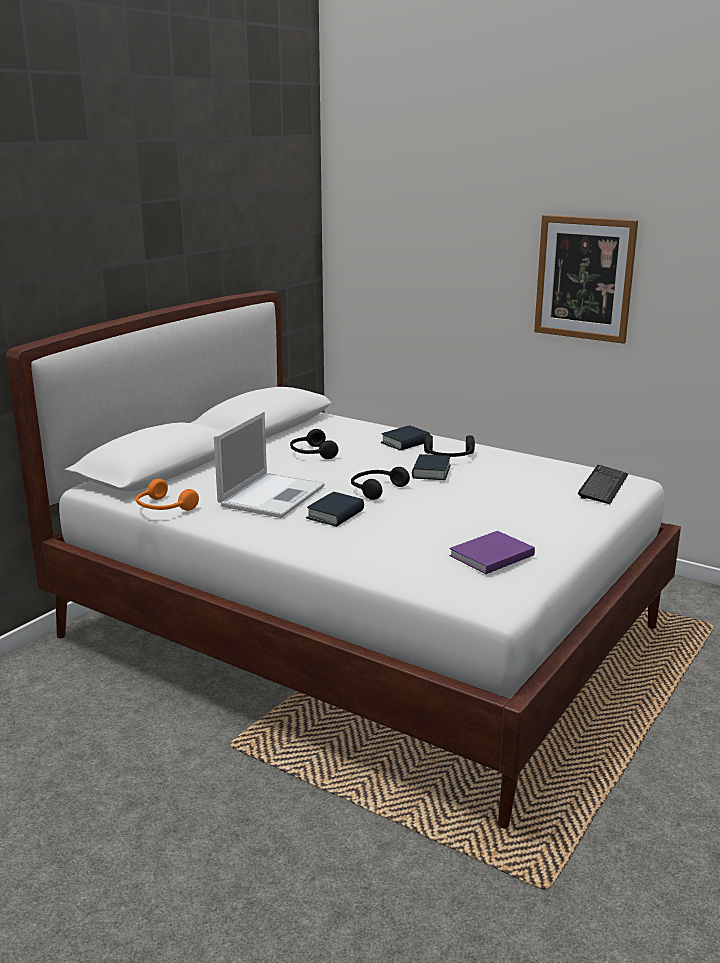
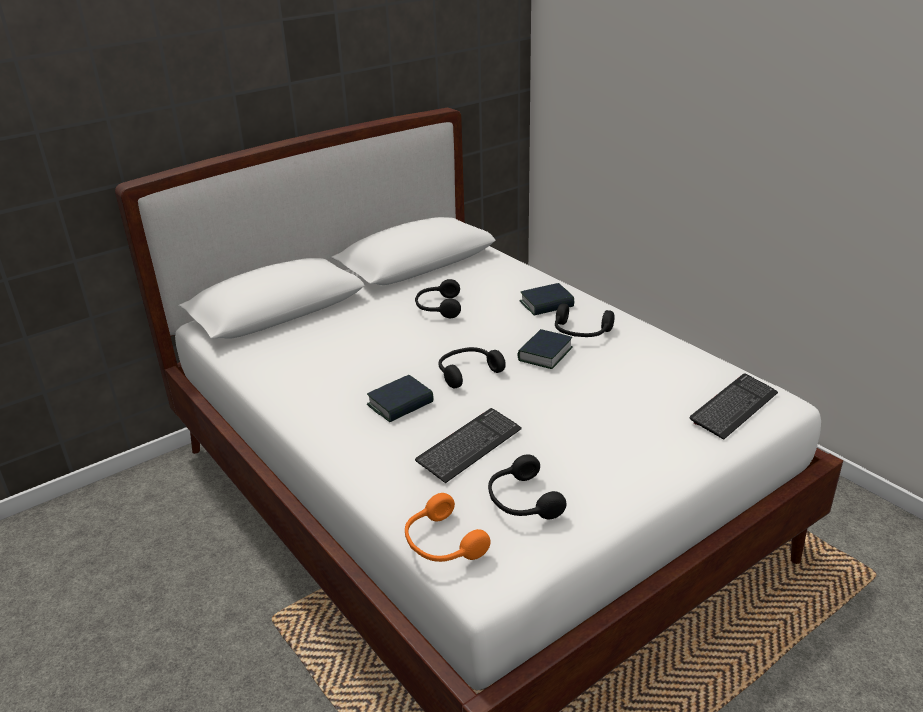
camera: 20 degrees right, 10 degrees up
(163, 508) = (244, 365): orange headphones -> orange headphones (441, 544)
(272, 495) = (357, 364): laptop -> none
(420, 531) = (469, 446): none -> keyboard
(489, 555) = (521, 501): purple book -> black headphones
(584, 278) = (796, 124): picture -> none

